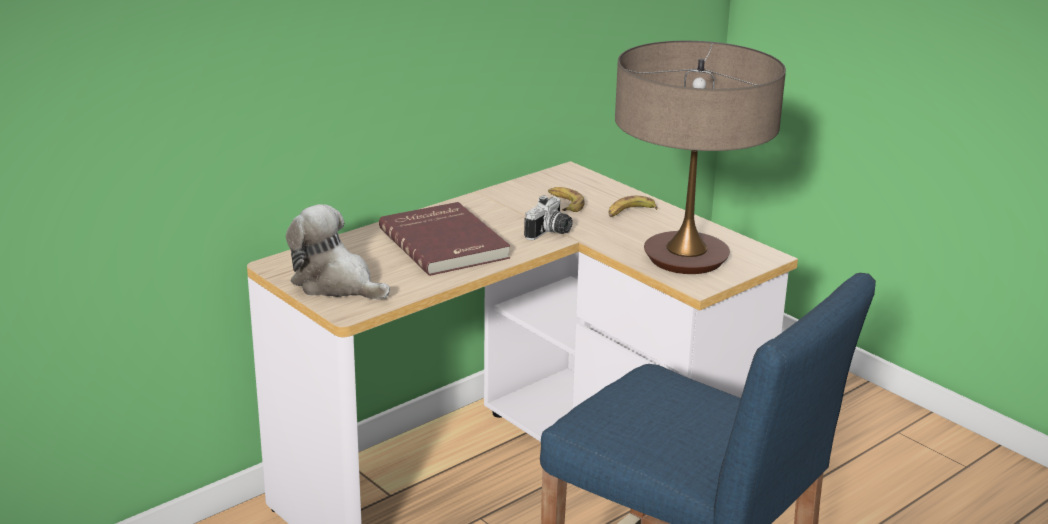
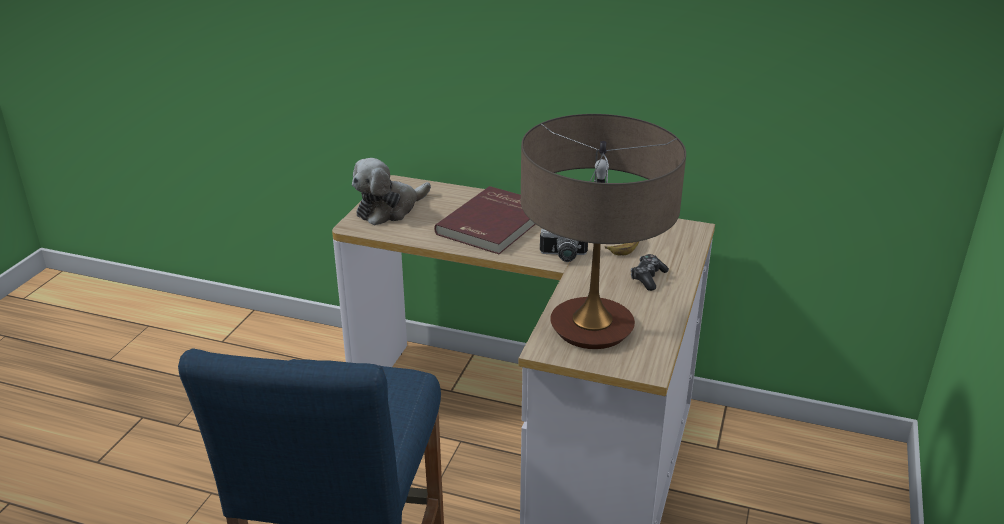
camera: 60 degrees right, 5 degrees up
(336, 284) = (389, 209): plush toy -> plush toy turned 135 degrees counterclockwise
(630, 213) = (648, 278): banana -> game controller

